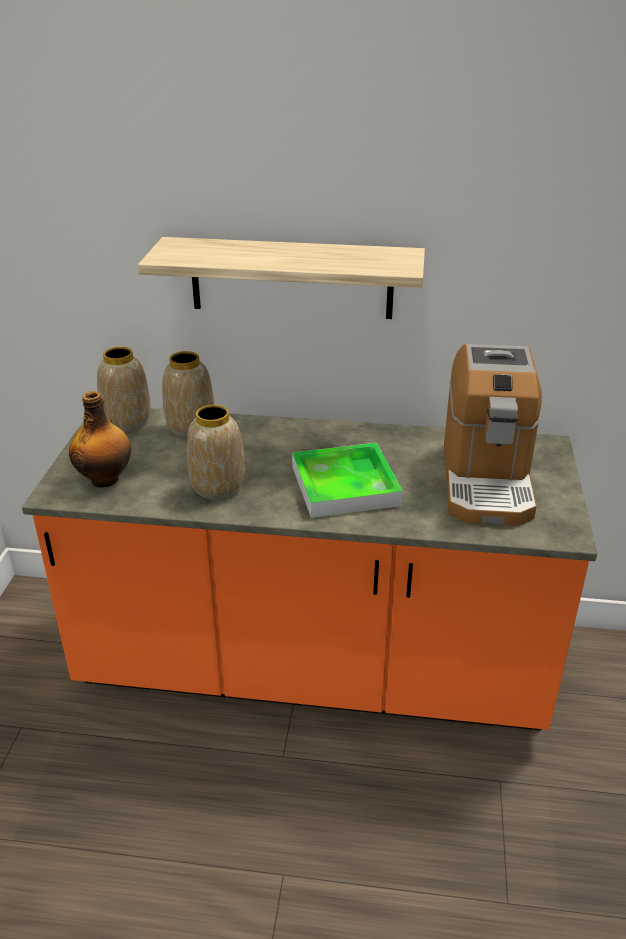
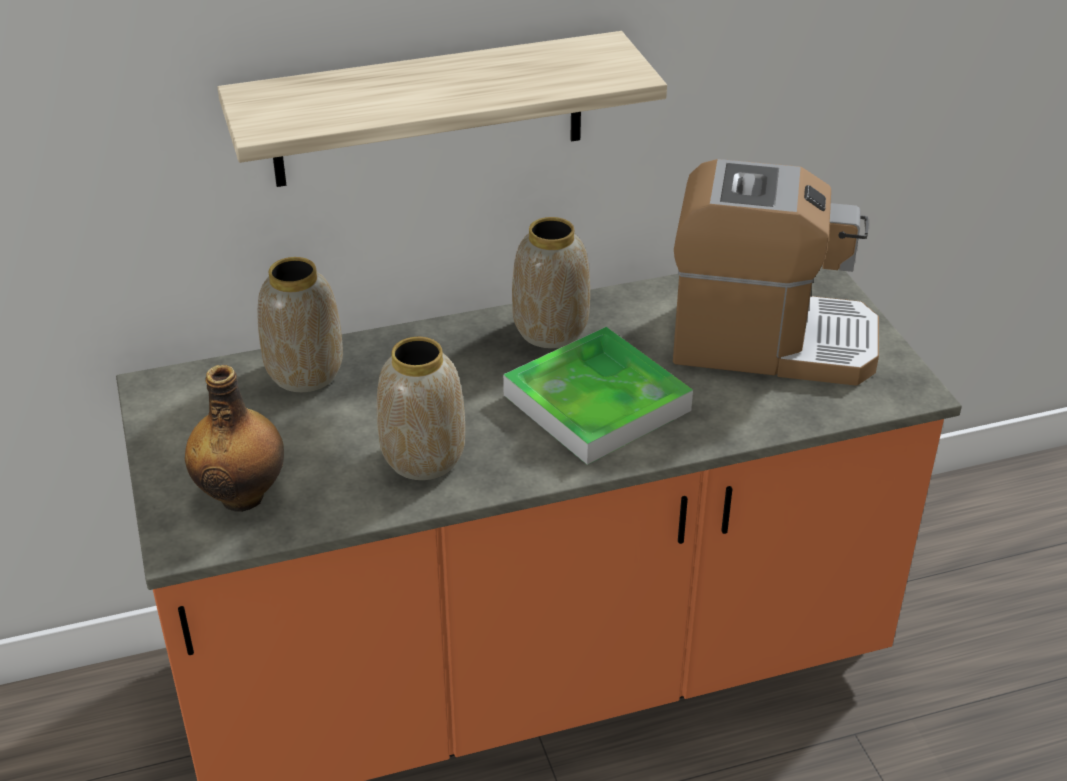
camera: 25 degrees left, 5 degrees up
(127, 422) = (197, 391): vase -> vase (550, 330)
(486, 480) = (769, 341): coffee machine -> coffee machine turned 60 degrees counterclockwise

